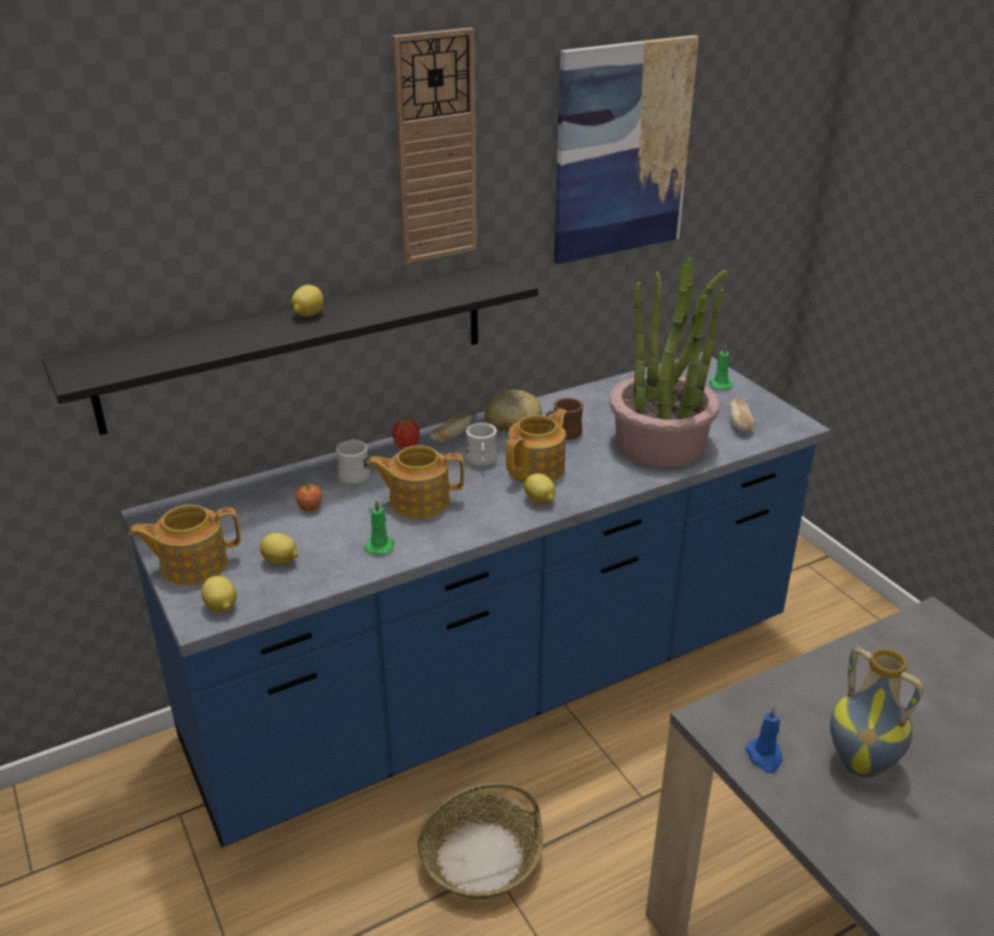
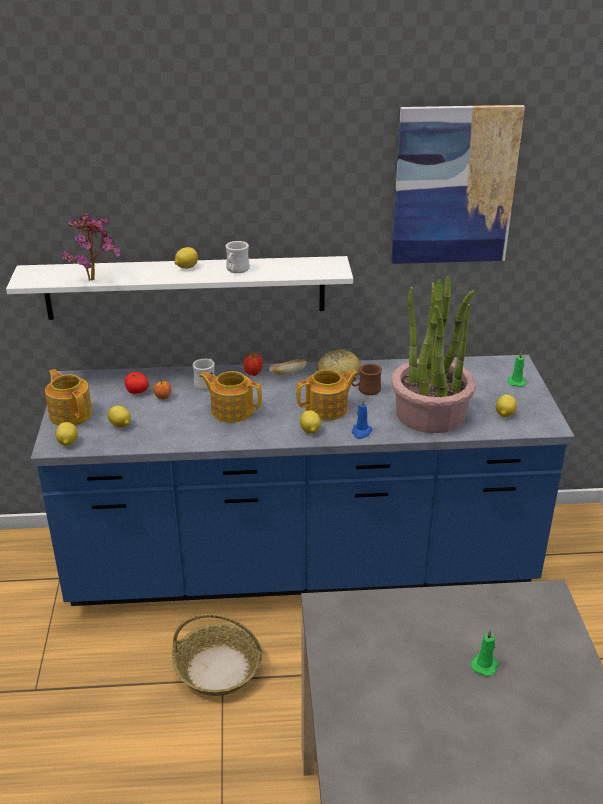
camera: 25 degrees right, 0 degrees up
(189, 354) = (95, 278): none -> potted plant
(192, 565) = (71, 414): teapot -> teapot turned 45 degrees clockwise
(266, 509) = (137, 391): none -> tomato
(298, 346) = (185, 287): black shelf -> white shelf
(380, 545) = (185, 432): green candle -> green candle (485, 664)
(436, 149) = (295, 167): wall clock -> none
(481, 462) = (294, 395): white mug -> white mug (236, 270)
(740, 424) = (504, 414): bread -> lemon
(764, 757) = (338, 640): blue candle -> blue candle (361, 432)
(862, 762) = (403, 667): vase -> none

